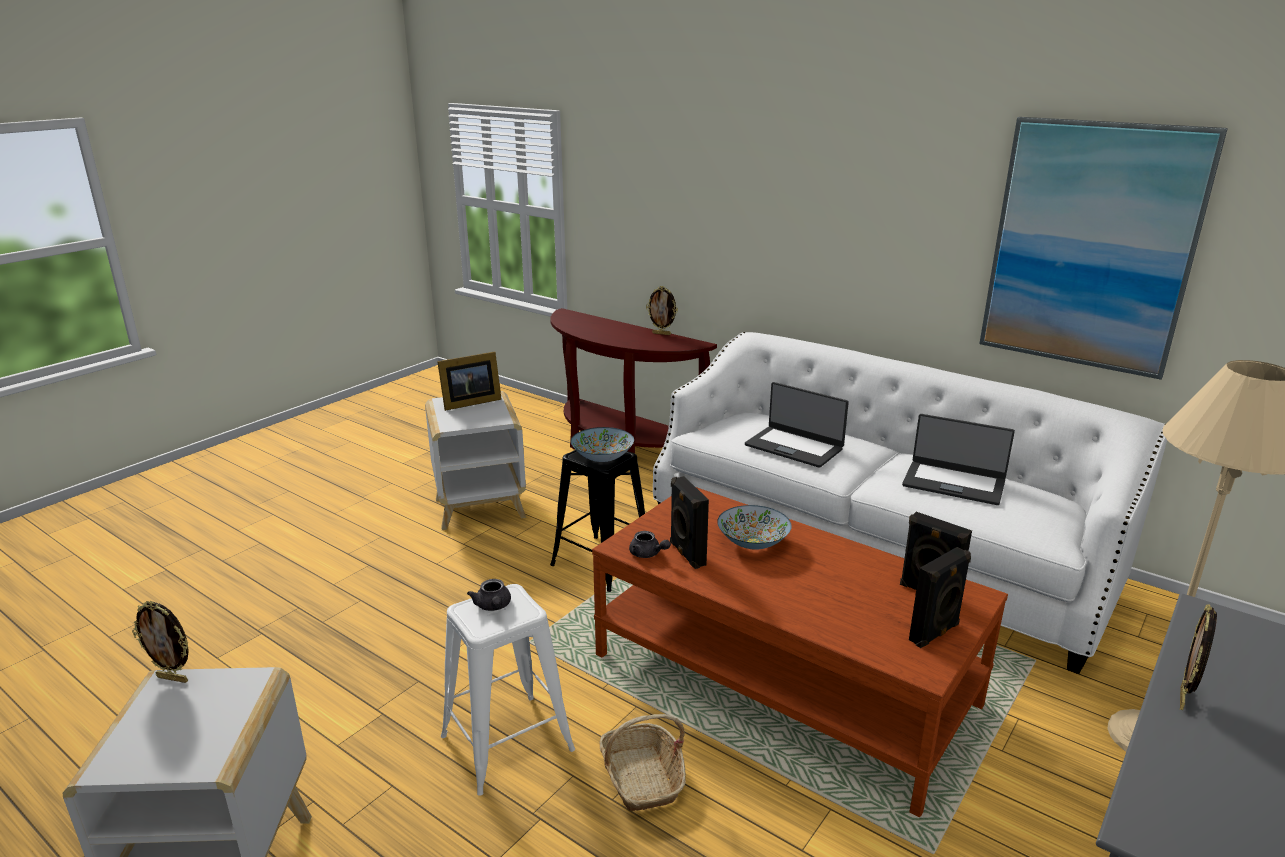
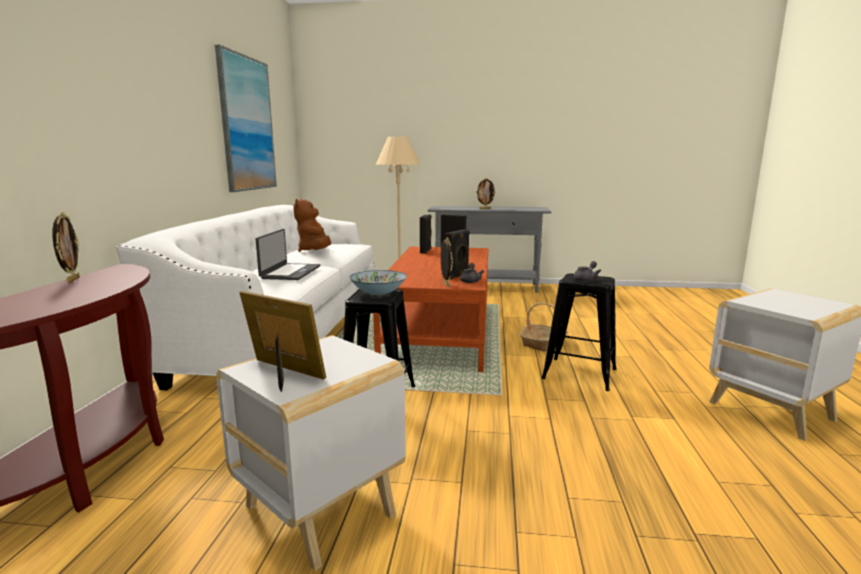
camera: 120 degrees left, 10 degrees down
(173, 678) = (798, 314): picture frame -> picture frame (446, 285)
(507, 743) = (579, 374): white stool -> black stool
(753, 542) = (425, 269): bowl -> none
(953, 483) = (315, 251): laptop -> brown plush toy

